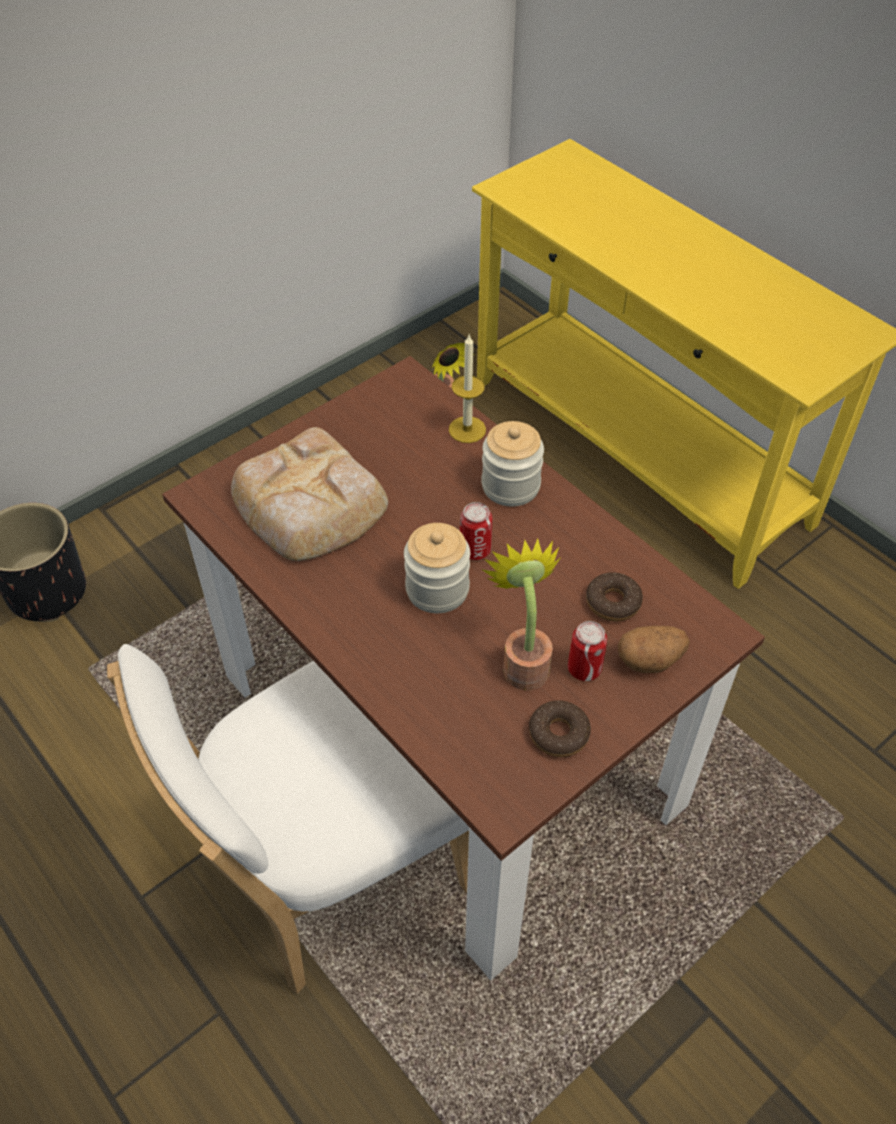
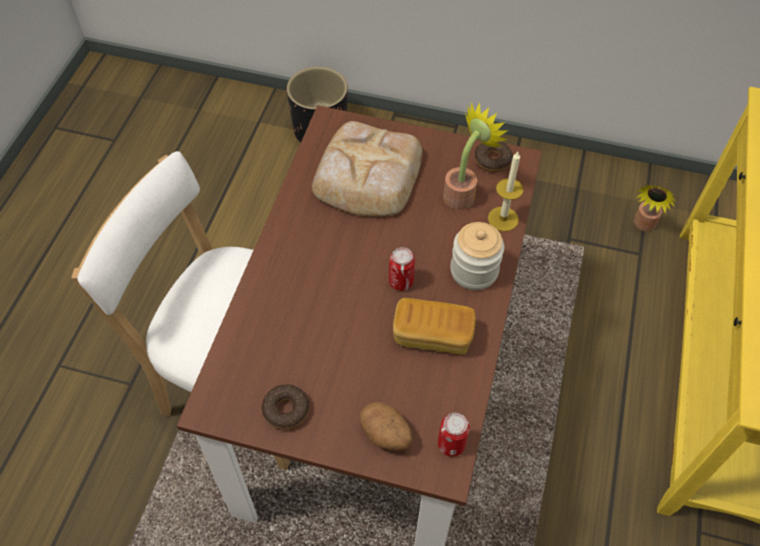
camera: 55 degrees right, 5 degrees up
(437, 589) = (352, 279): jar -> none
(523, 662) = (328, 359): potted plant -> potted plant (463, 193)
(561, 560) = (432, 336): none -> bread
(584, 668) = (349, 398): can -> can (451, 444)
(613, 602) = (419, 386): donut -> donut (492, 160)

